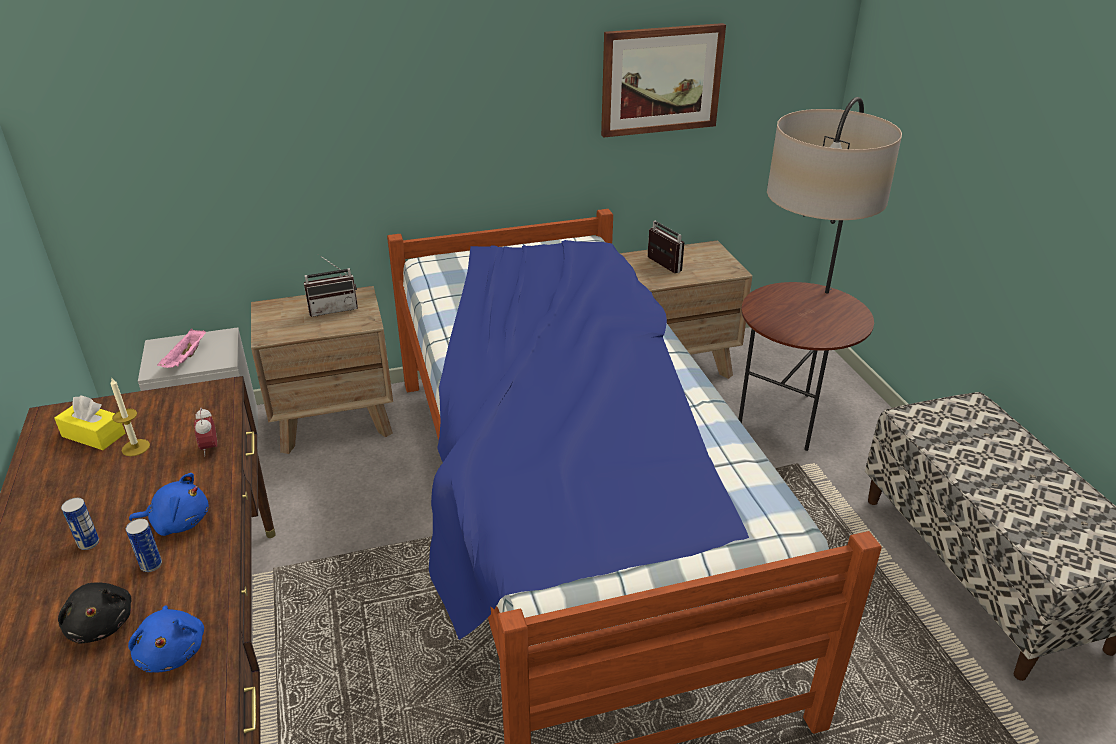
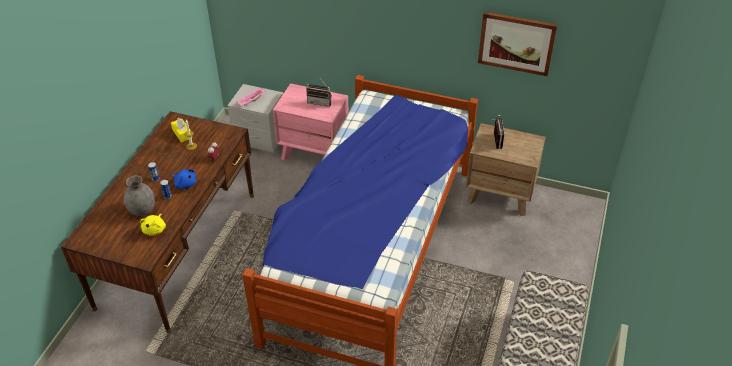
camera: 35 degrees right, 10 degrees up
(101, 624) = (142, 210): black plush toy -> grey vase
(172, 651) = (155, 229): blue plush toy -> yellow plush toy
(335, 420) = (314, 152): brown nightstand -> pink nightstand
(787, 418) = (528, 252): floor lamp -> none

